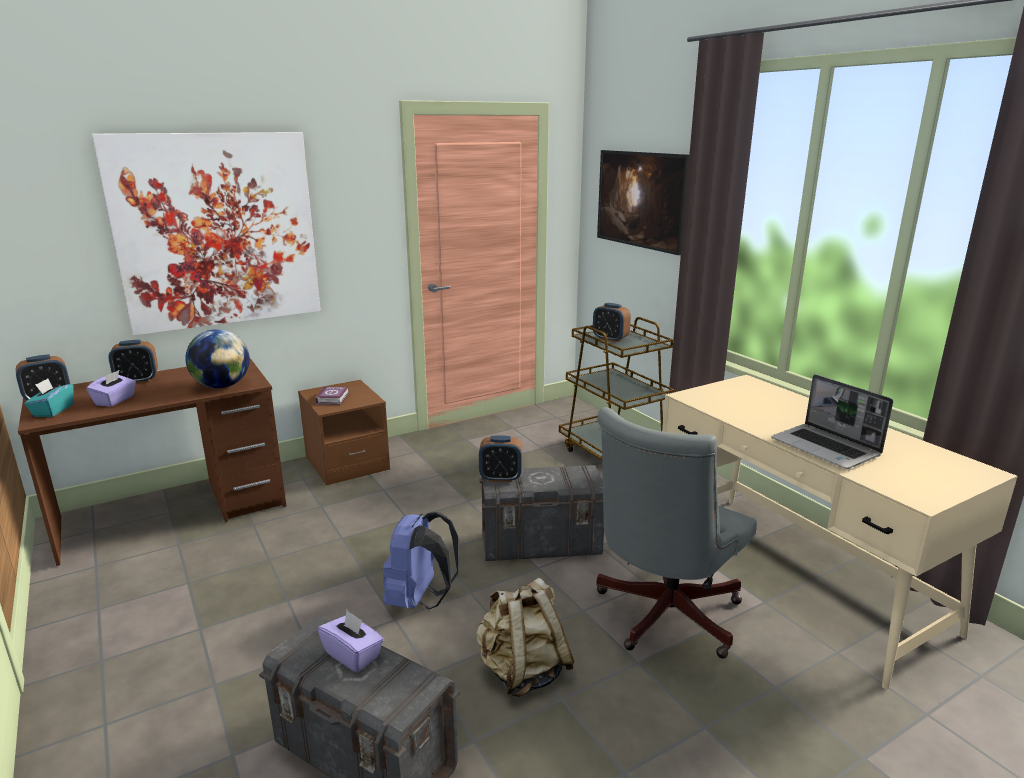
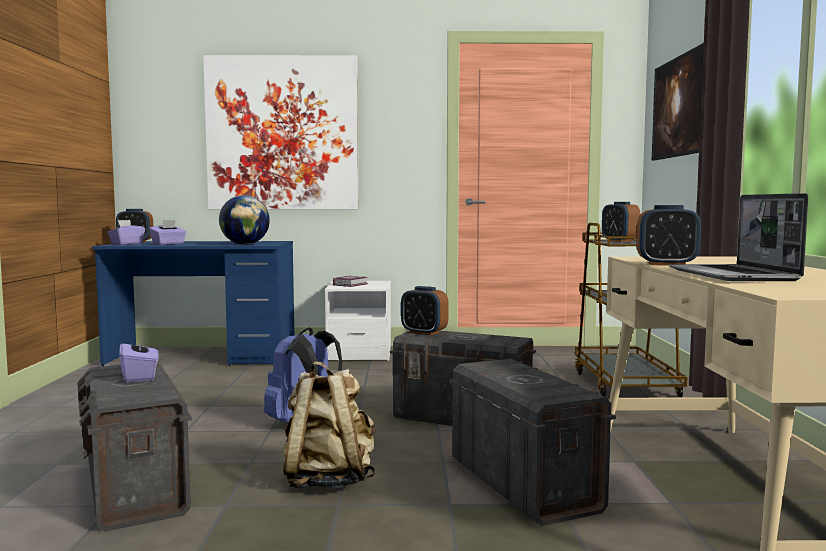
camera: 30 degrees right, 15 degrees down
(53, 411) = (126, 244): turquoise tissue box -> purple tissue box
(137, 381) = (199, 241): alarm clock -> alarm clock (666, 264)
(174, 513) = (203, 357): brown desk -> blue desk
(347, 464) = (360, 353): brown nightstand -> white nightstand
(662, 617) = (523, 484): grey office chair -> grey storage box

